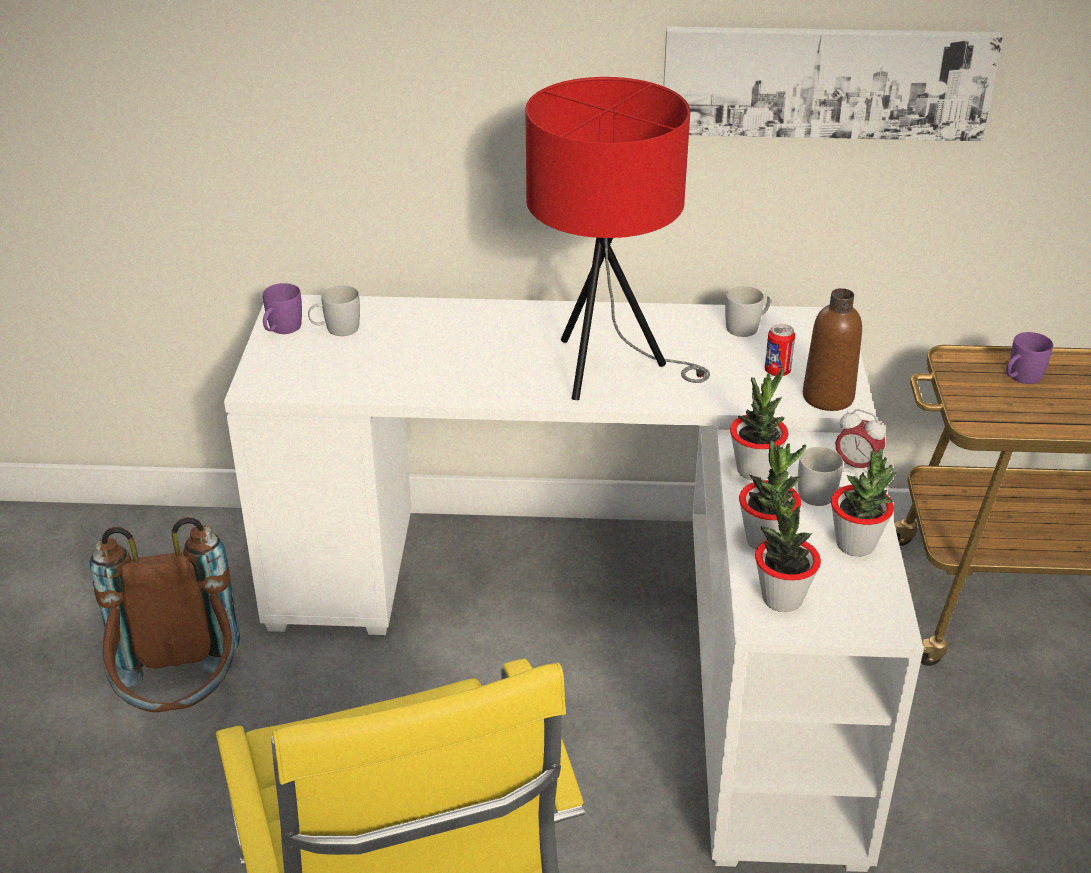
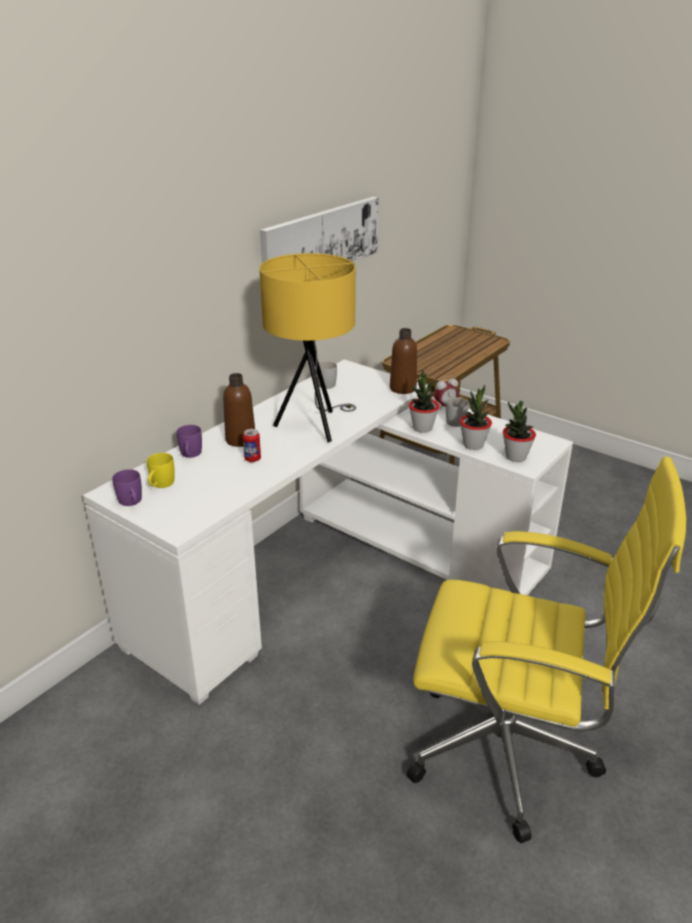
camera: 55 degrees left, 5 degrees down
(182, 703) = (218, 772): brown backpack -> none
(336, 329) = (160, 485): white mug -> yellow mug
(501, 333) = (240, 440): none -> brown bottle
(608, 371) = (314, 426): red table lamp -> yellow table lamp
(777, 371) = (370, 391): can -> can (252, 459)
(855, 544) = (496, 428): potted plant -> none
(1020, 378) = (424, 356): purple mug -> purple mug (190, 455)

